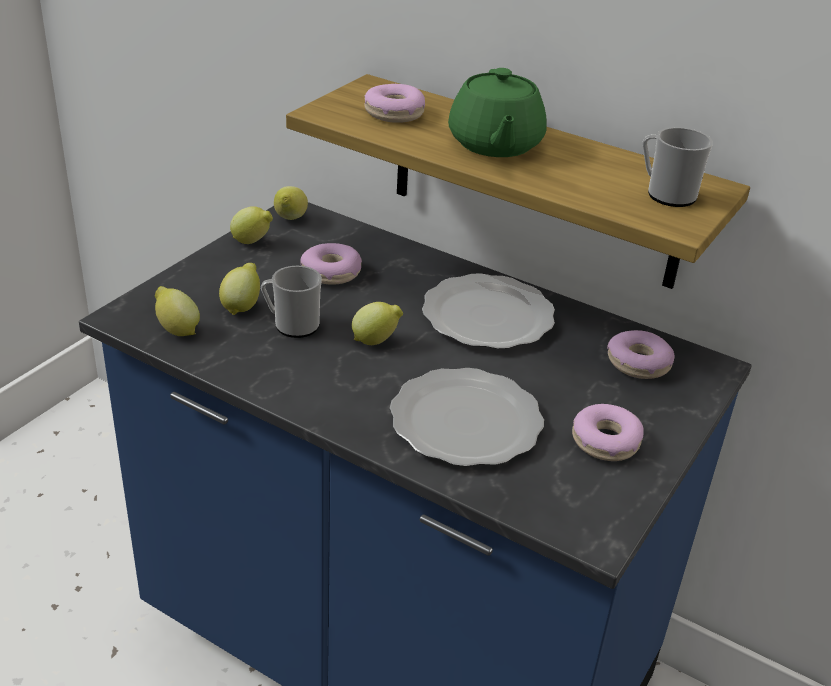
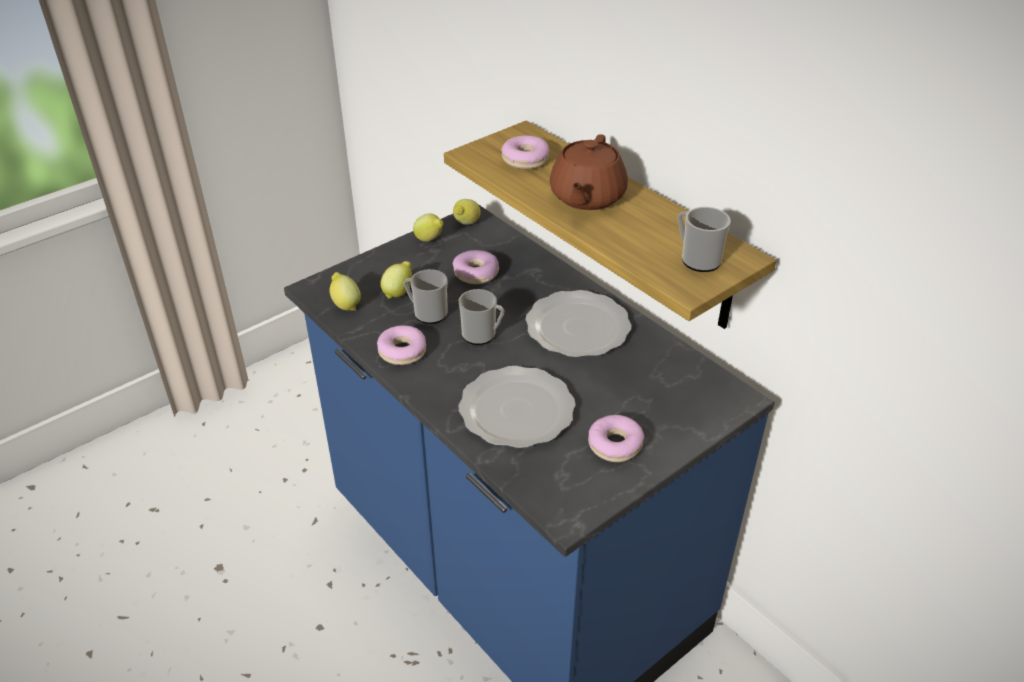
camera: 20 degrees right, 5 degrees up
(376, 341) = (482, 335): lemon -> mug
(494, 145) = (586, 197): green teapot -> brown teapot
(638, 363) = (677, 385): donut -> donut (402, 351)

